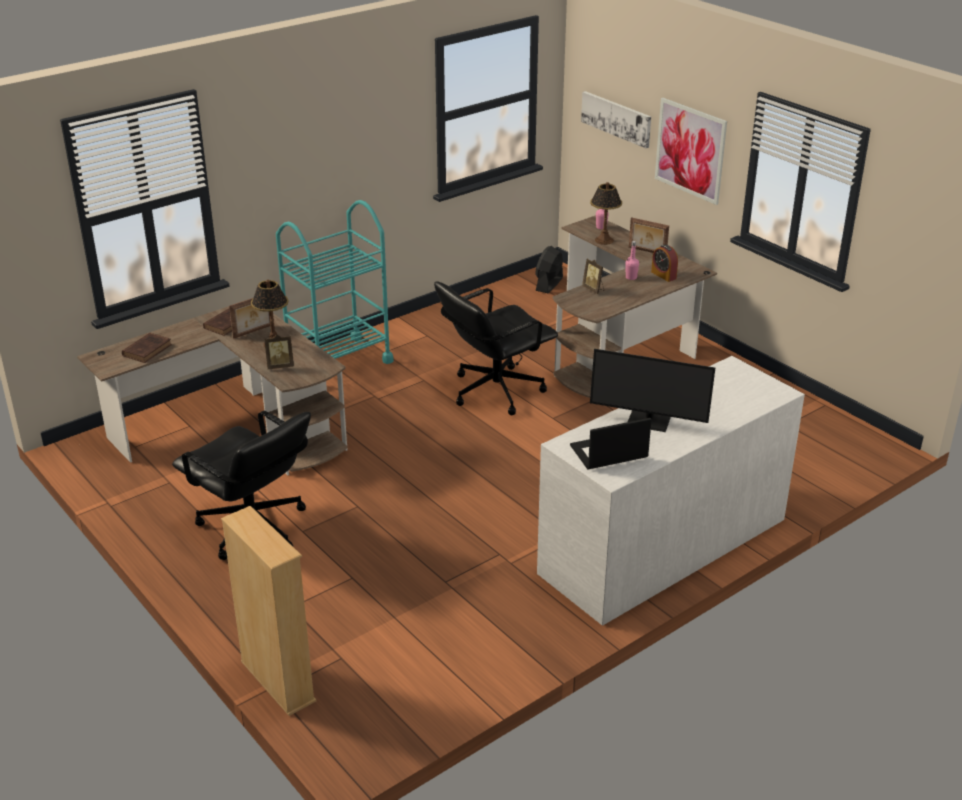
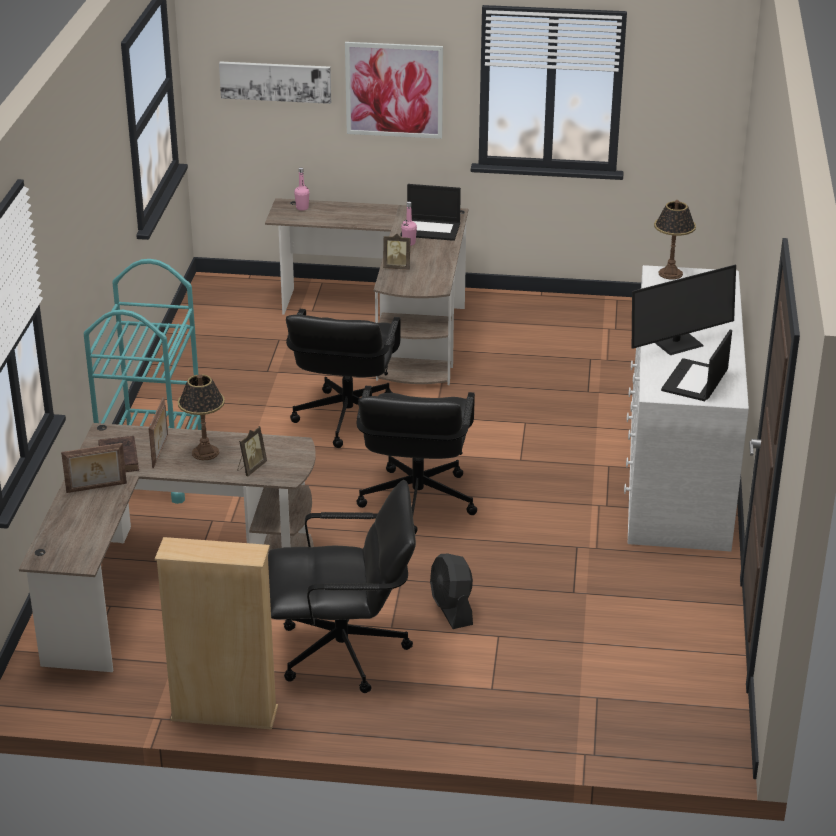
camera: 45 degrees left, 0 degrees up
(148, 350) = (85, 523): brown book -> none
(277, 681) = (581, 747): beige bookcase -> beige bookcase (224, 714)
(449, 464) = (416, 501): none -> black office chair
(549, 284) = (229, 299): black fan -> black fan (452, 609)
(604, 240) = (326, 219): table lamp -> table lamp (670, 273)
(647, 251) = (380, 214): picture frame -> picture frame (96, 488)
(663, 275) = (431, 229): alarm clock -> laptop

